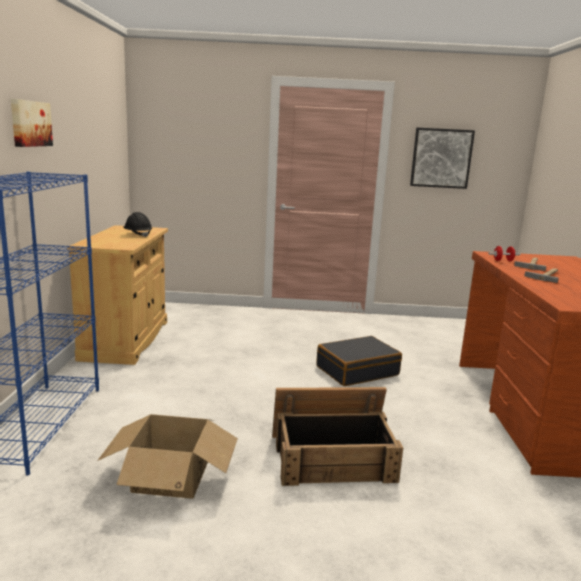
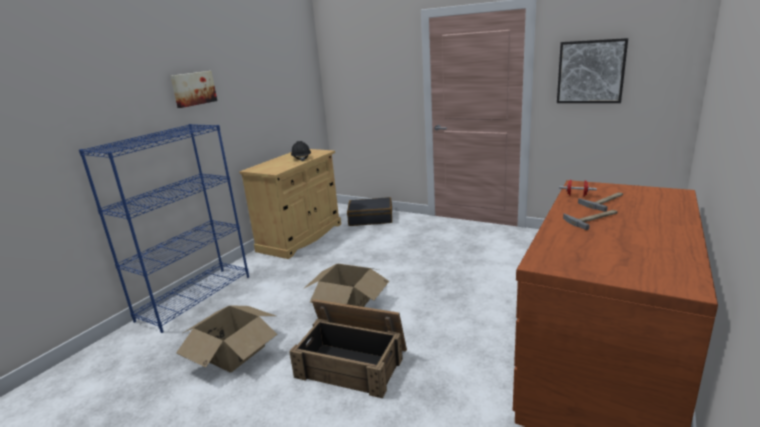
camera: 30 degrees right, 5 degrees up
(263, 399) = (348, 301): none -> cardboard box
(357, 370) = (451, 285): black suitcase -> black suitcase (370, 218)

